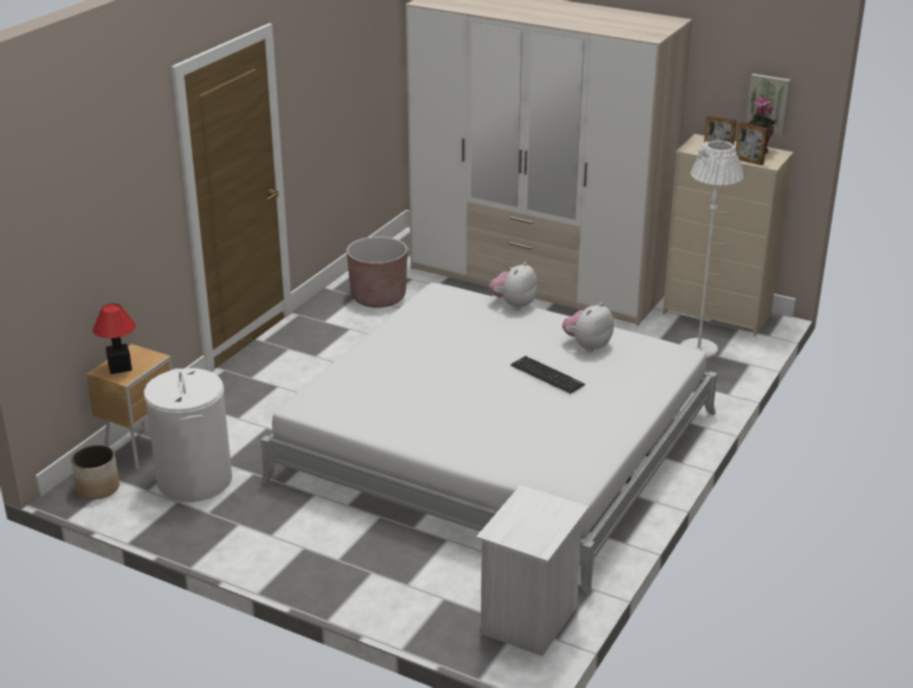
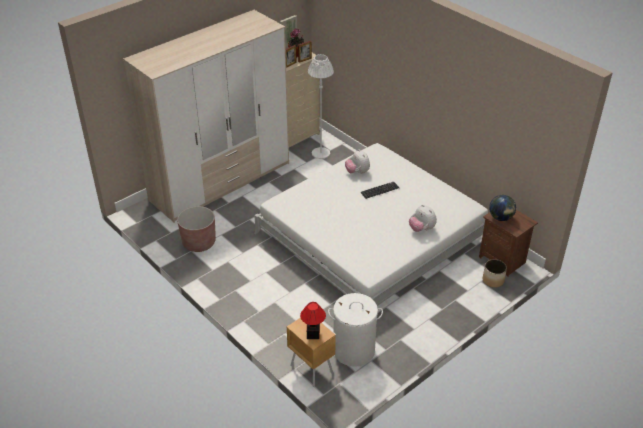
camera: 70 degrees left, 10 degrees up
(97, 488) = (343, 393): planter -> planter (493, 280)
(513, 304) = (304, 183): plush toy -> plush toy (421, 229)
(528, 507) = (500, 218): none -> globe
(531, 621) = (503, 259): white nightstand -> brown nightstand

